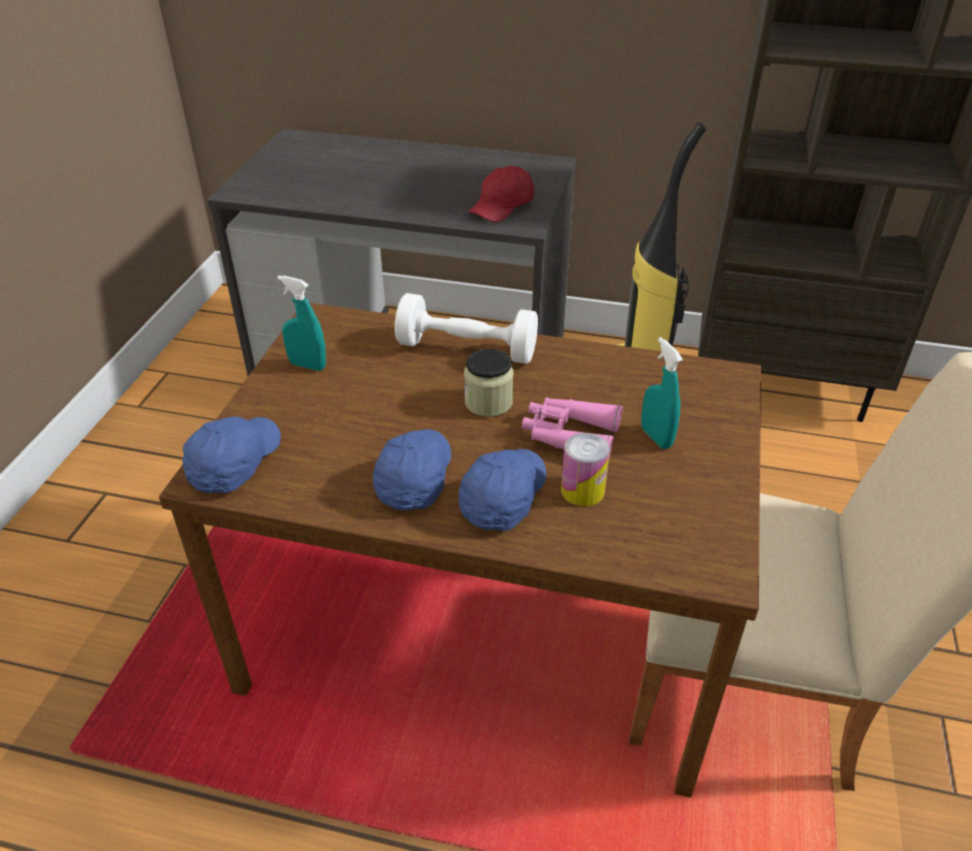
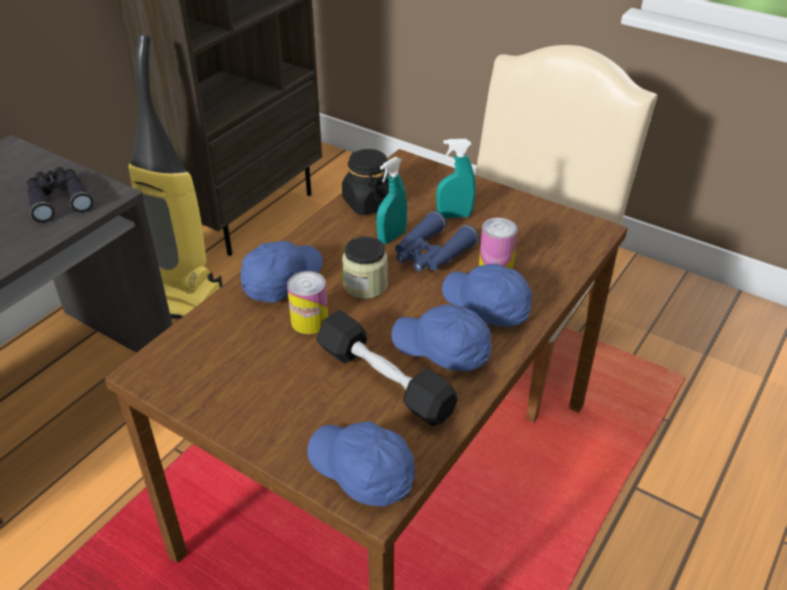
camera: 70 degrees left, 0 degrees up
(307, 365) = (232, 392): turquoise spray bottle -> turquoise spray bottle (391, 237)
(353, 449) = (384, 380): none -> black dumbbell
(416, 382) = (309, 321): none -> can
(467, 349) = (281, 280): white dumbbell -> blue cap
(502, 207) = (59, 199): red cap -> black binoculars
(569, 435) = (431, 254): pink binoculars -> blue binoculars
(631, 369) = (368, 202): none -> black jar

